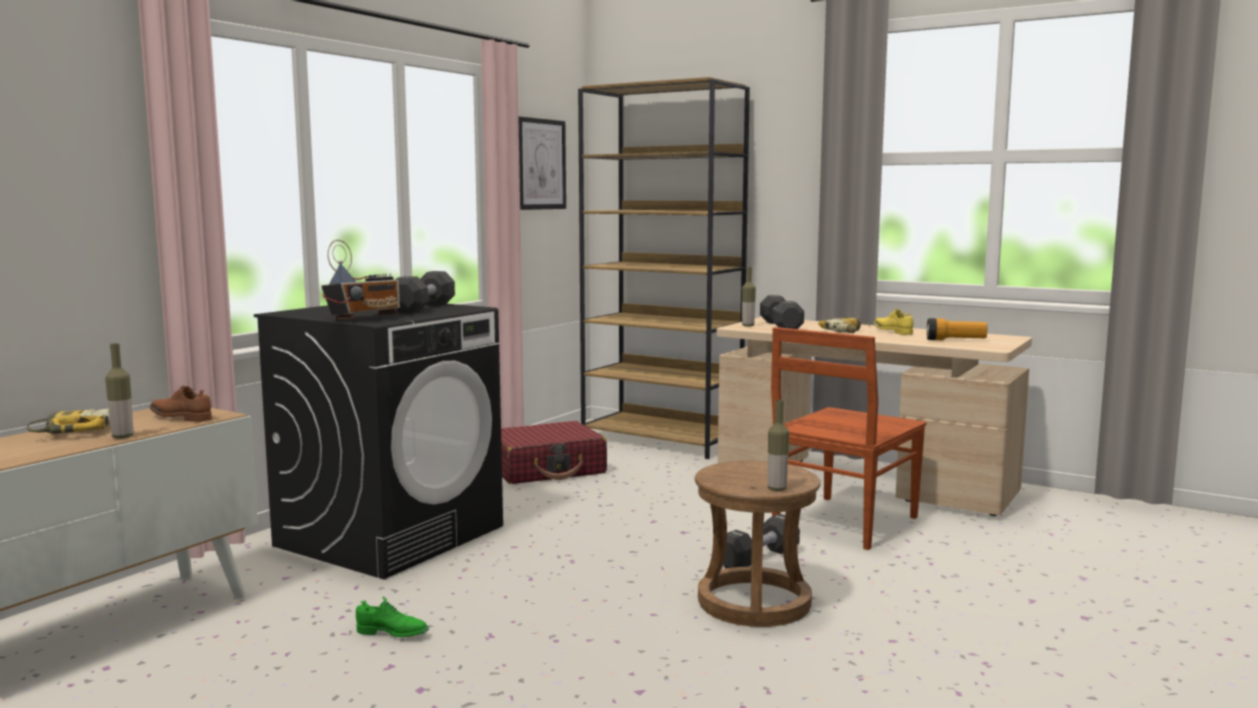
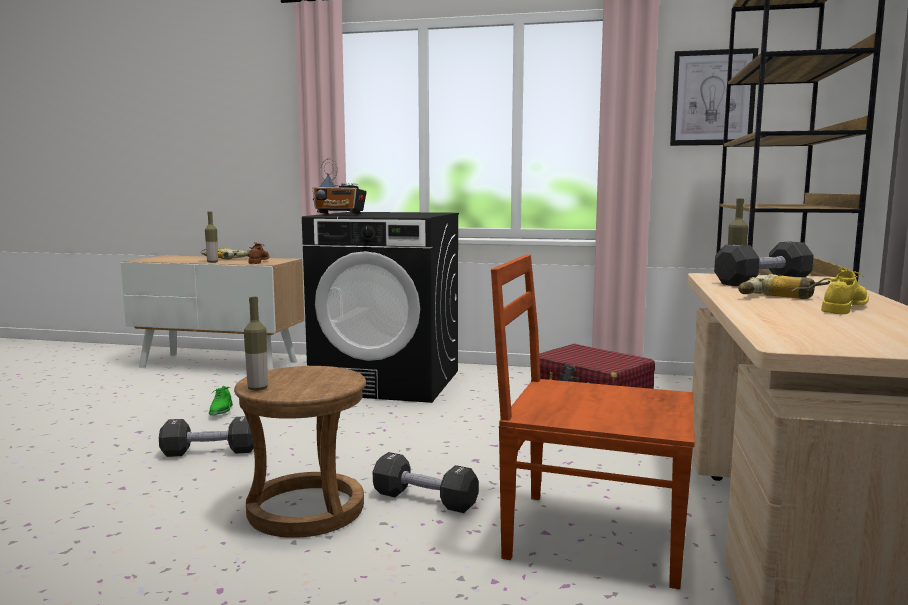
camera: 70 degrees right, 0 degrees up
(423, 308) = (405, 214): black dumbbell -> black dumbbell (210, 452)
(955, 340) = (836, 329): flashlight -> none

